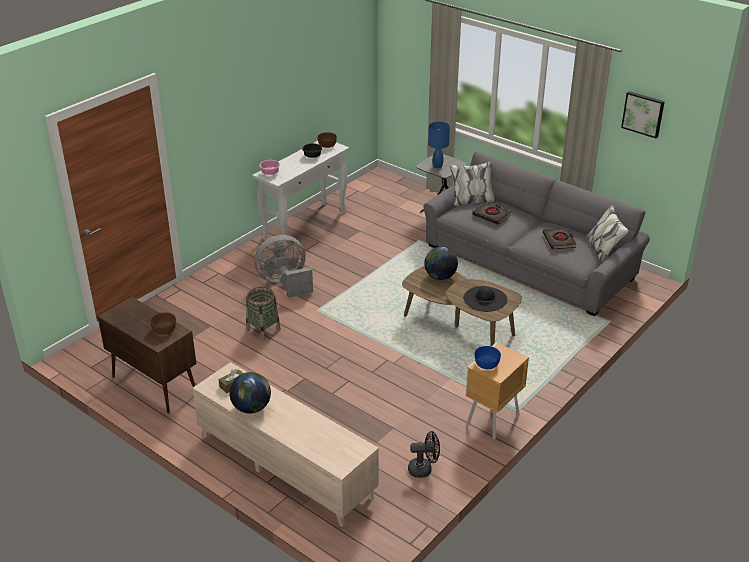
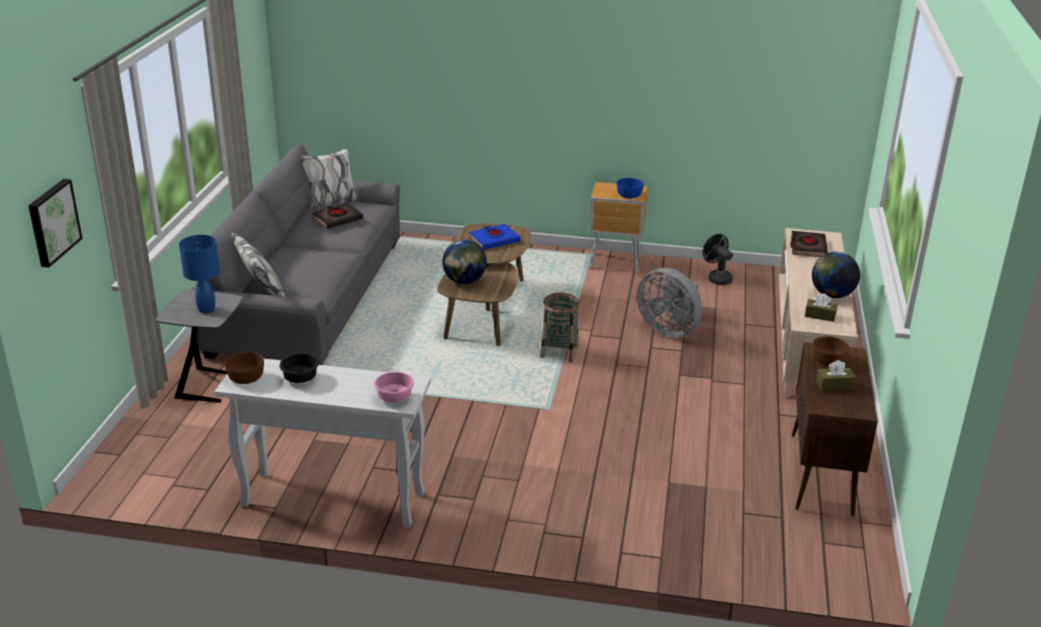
camera: 120 degrees left, 5 degrees down
(141, 318) = (834, 385): none -> brown tissue box
(263, 330) = (630, 435): basket -> basket (559, 352)
(285, 283) = (513, 457): grey fan -> grey fan (669, 329)
(485, 299) = (494, 240): black hat -> blue book
(491, 215) = (306, 265): black book -> black book (808, 247)
(643, 114) = (242, 50): picture -> picture (52, 222)

